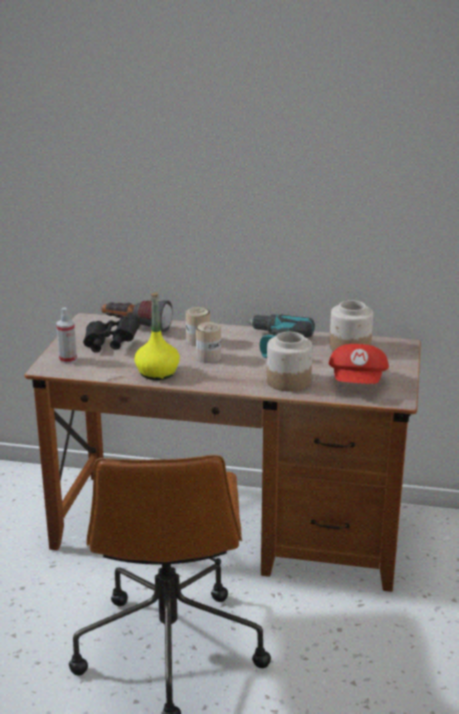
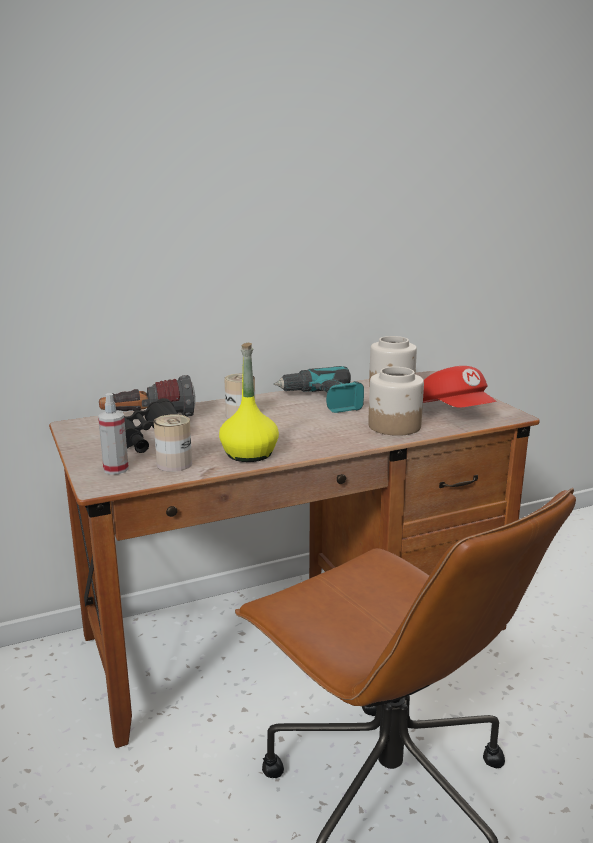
camera: 35 degrees left, 5 degrees down
(208, 357) = (278, 426): can -> can (174, 464)

